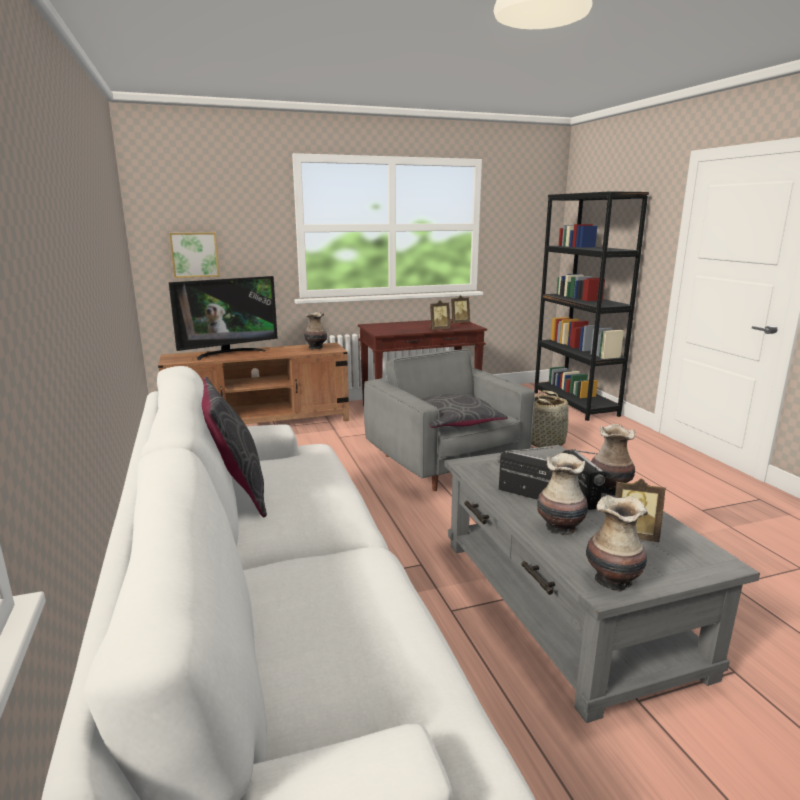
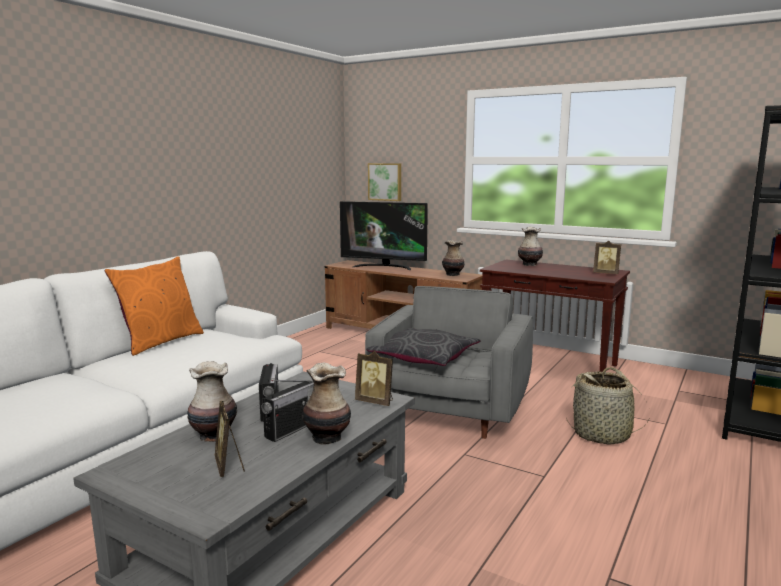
camera: 50 degrees right, 5 degrees down
(238, 494) = (160, 342): grey pillow -> orange pillow
(438, 329) = (558, 275): picture frame -> picture frame (375, 401)
(613, 581) = (130, 473): vase -> vase (530, 265)

